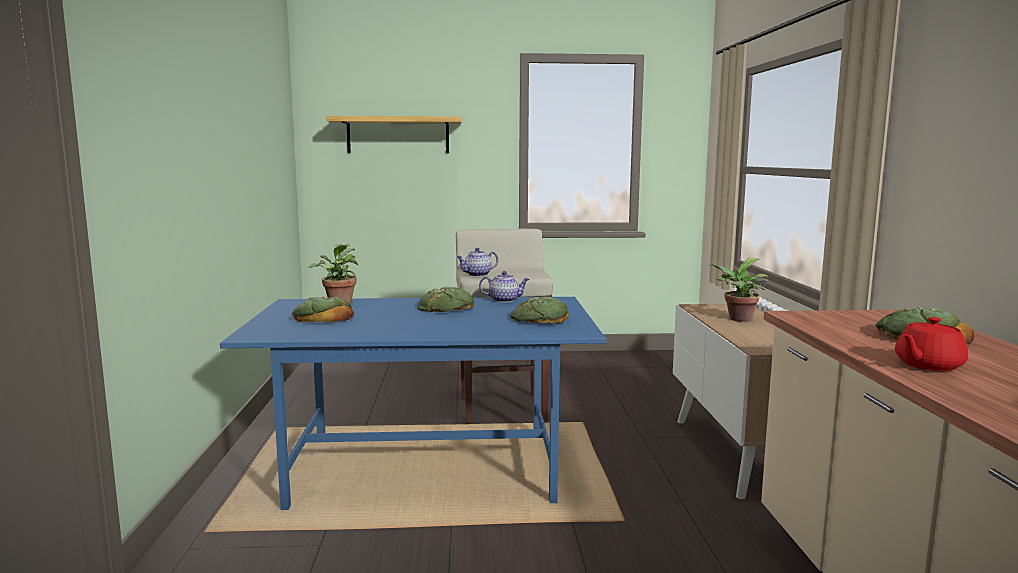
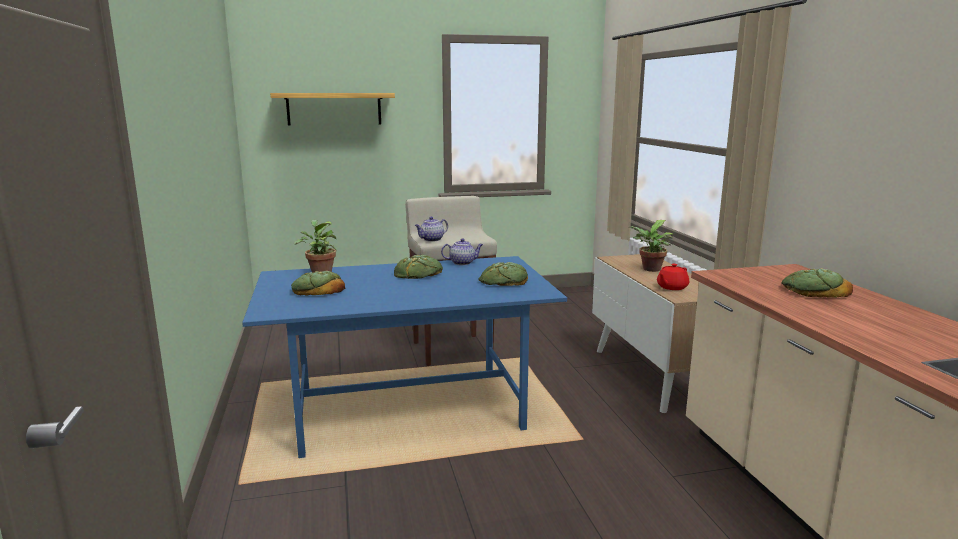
camera: 10 degrees left, 5 degrees up
(927, 365) = (832, 317): red teapot -> red teapot (671, 287)

